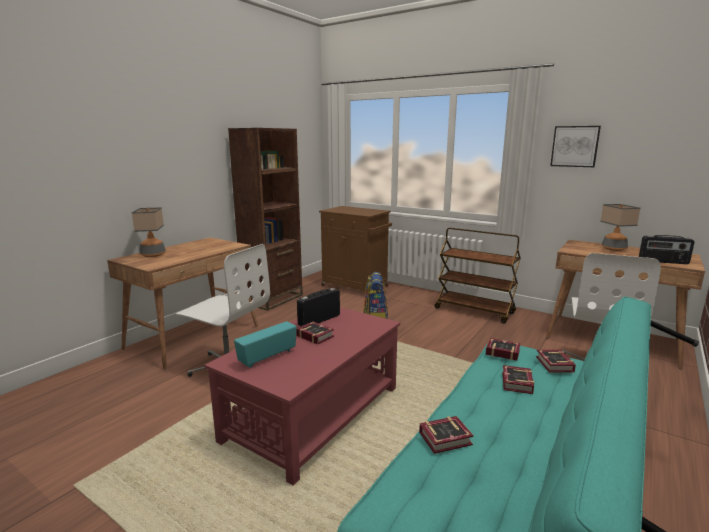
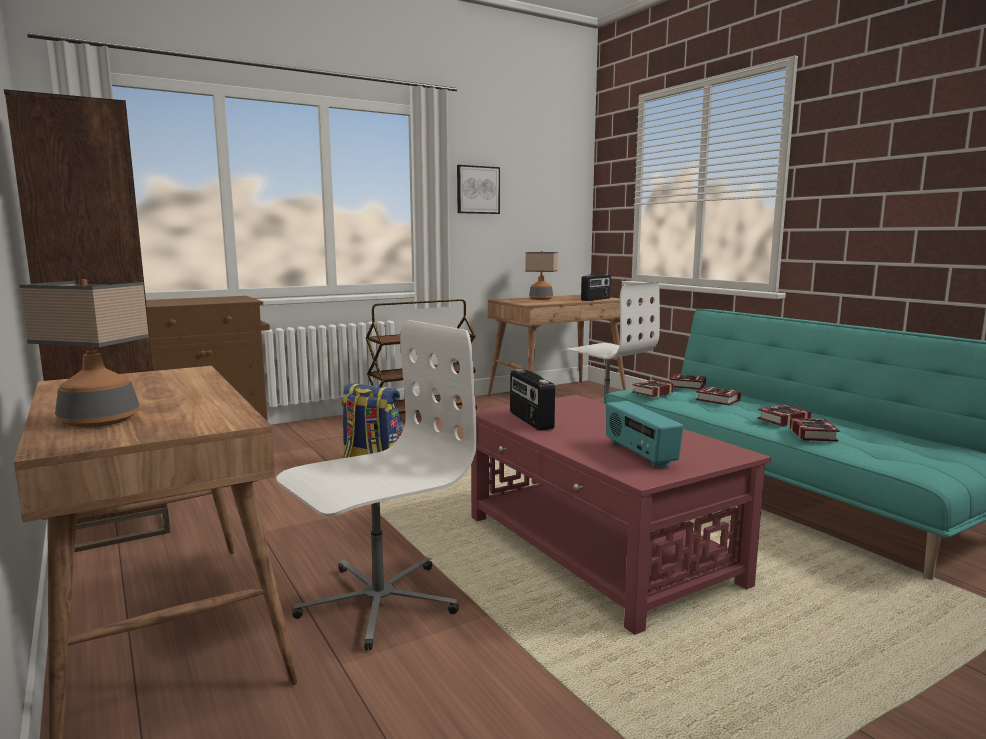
camera: 65 degrees left, 5 degrees down
(314, 335) = (584, 428): book -> book (781, 420)

